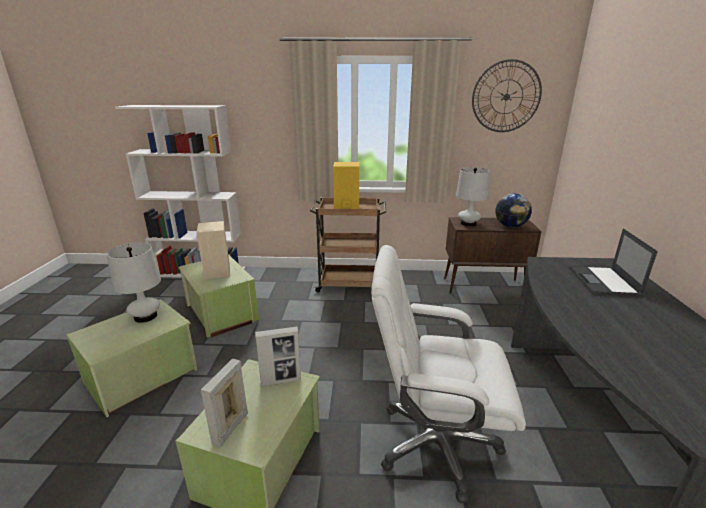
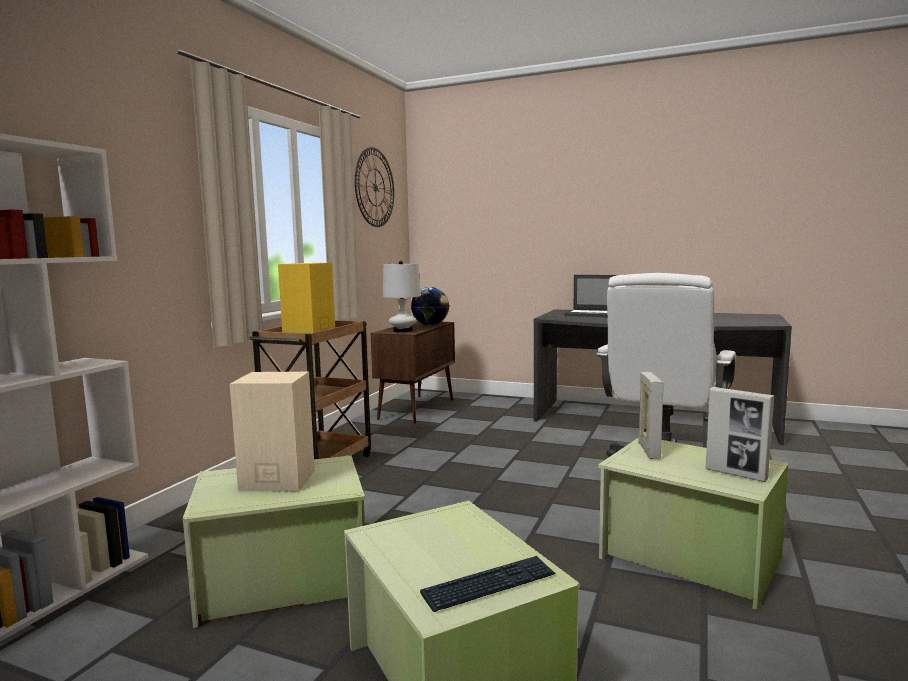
camera: 70 degrees left, 15 degrees down
(97, 341) = (489, 585): none -> keyboard
(145, 316) = (414, 540): white table lamp -> none

